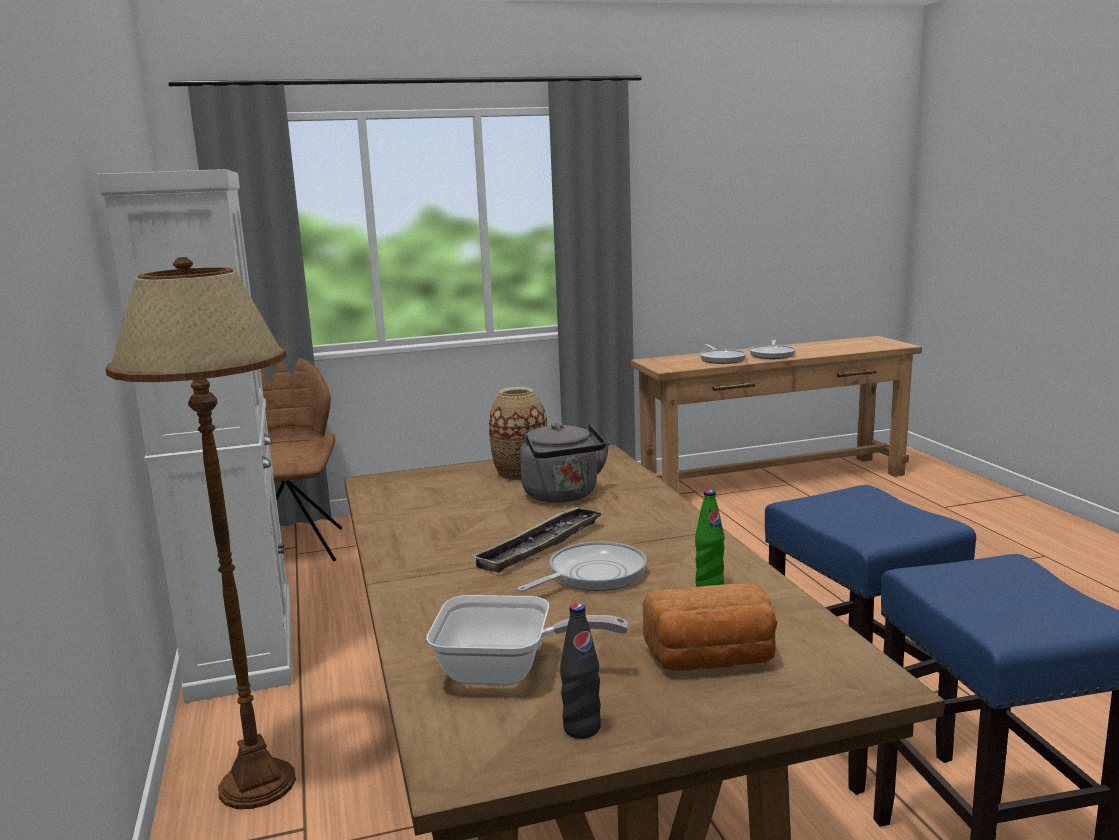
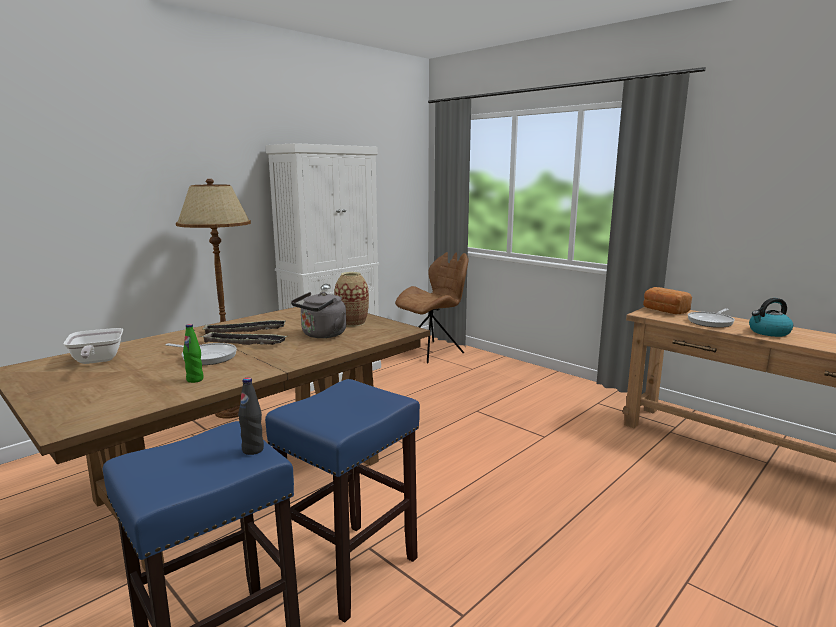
camera: 60 degrees right, 0 degrees up
(462, 541) = (245, 331): none -> tray
(582, 728) = (40, 380): black bottle -> black bottle (253, 450)
(712, 659) = (102, 391): bread -> bread (664, 311)
(772, 354) = (768, 332): frying pan -> kettle

